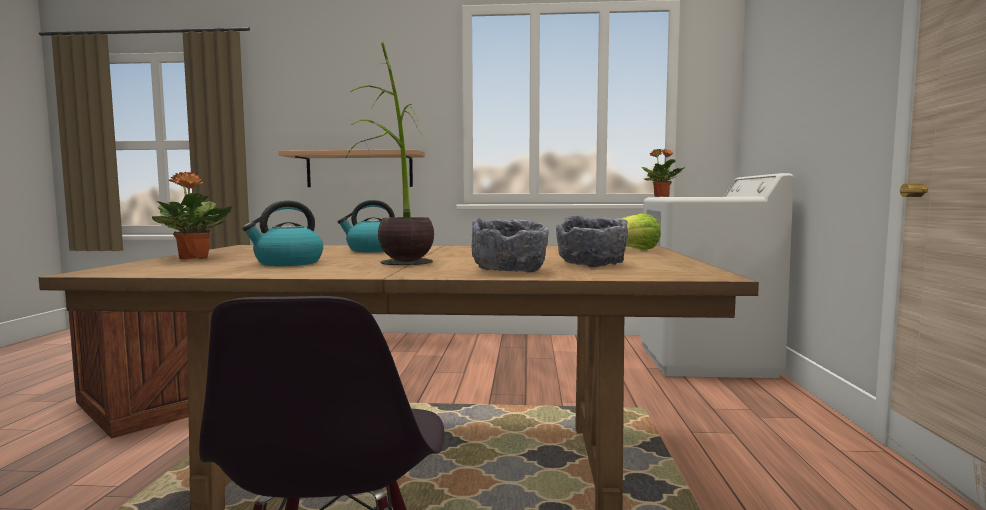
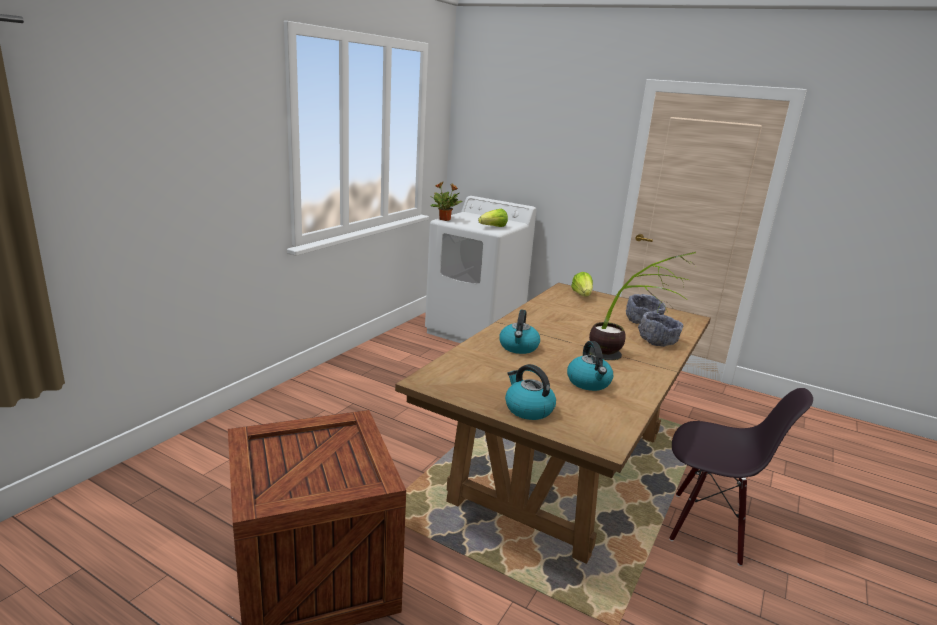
camera: 65 degrees left, 15 degrees up
(193, 258) = (528, 409): potted plant -> kettle
(359, 170) = (190, 229): shelf -> none
(690, 196) = (493, 227): none -> lettuce

